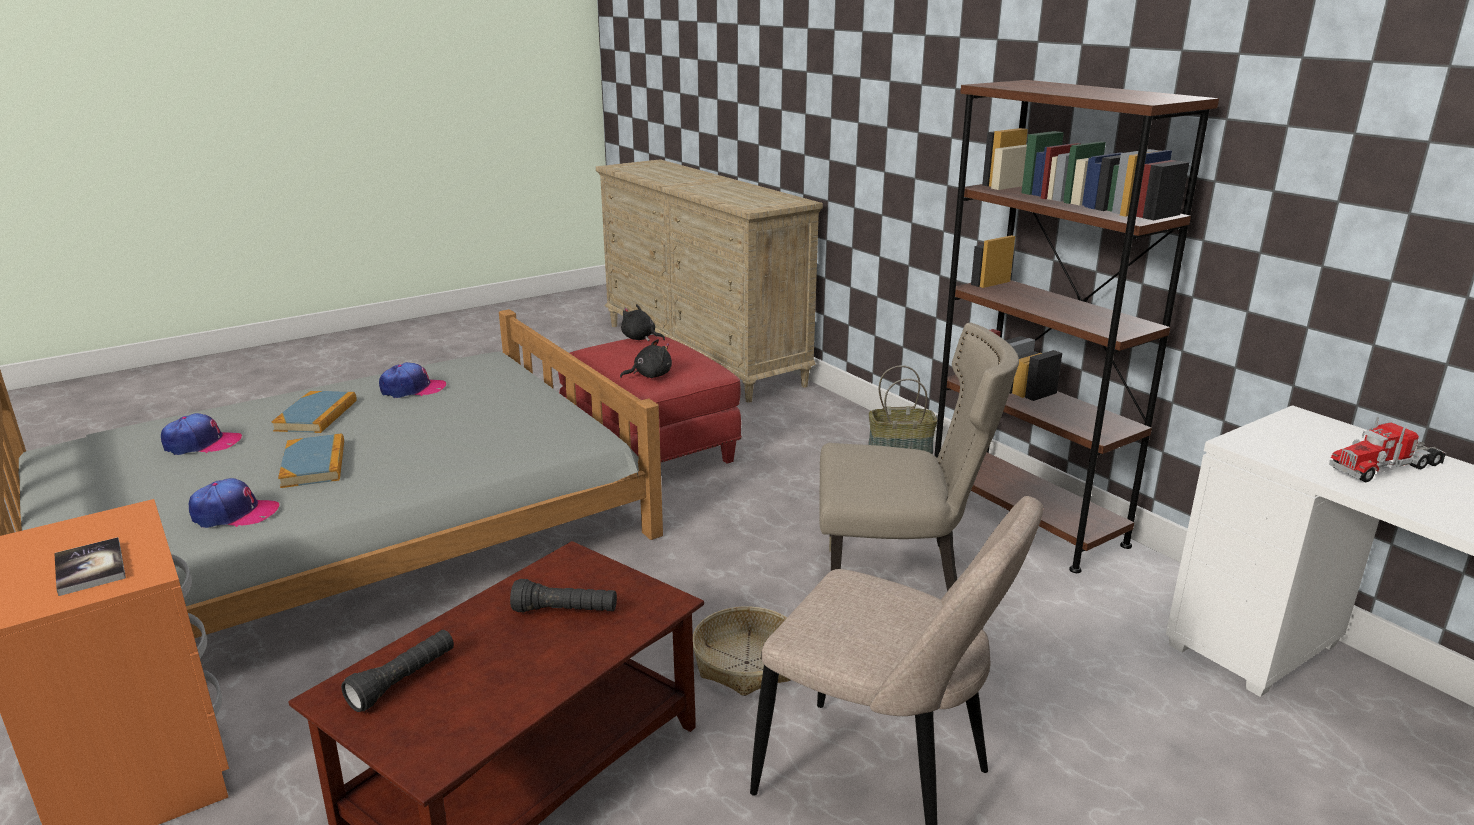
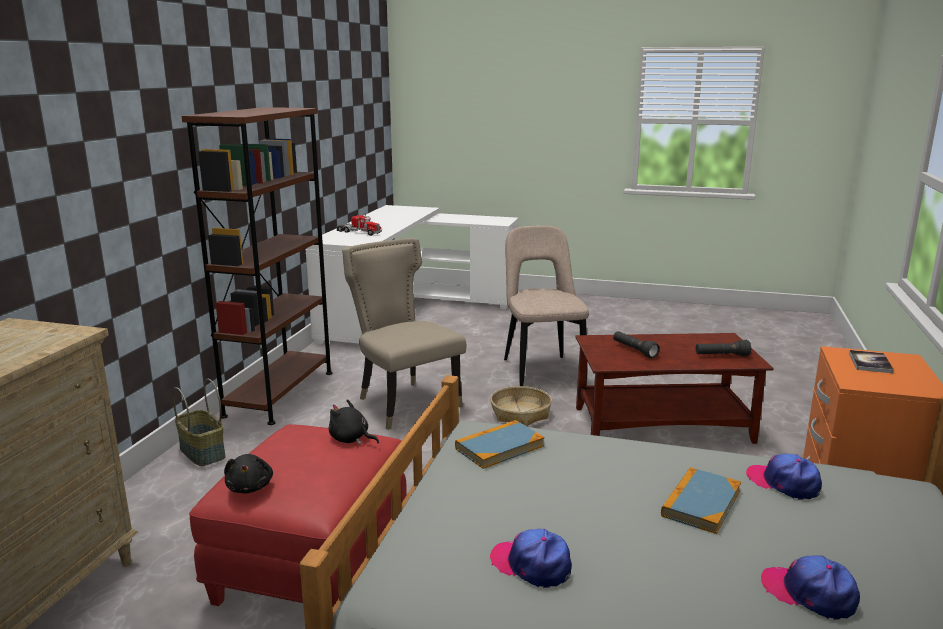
camera: 130 degrees left, 5 degrees down
(316, 415) = (664, 576): book -> book (499, 447)

